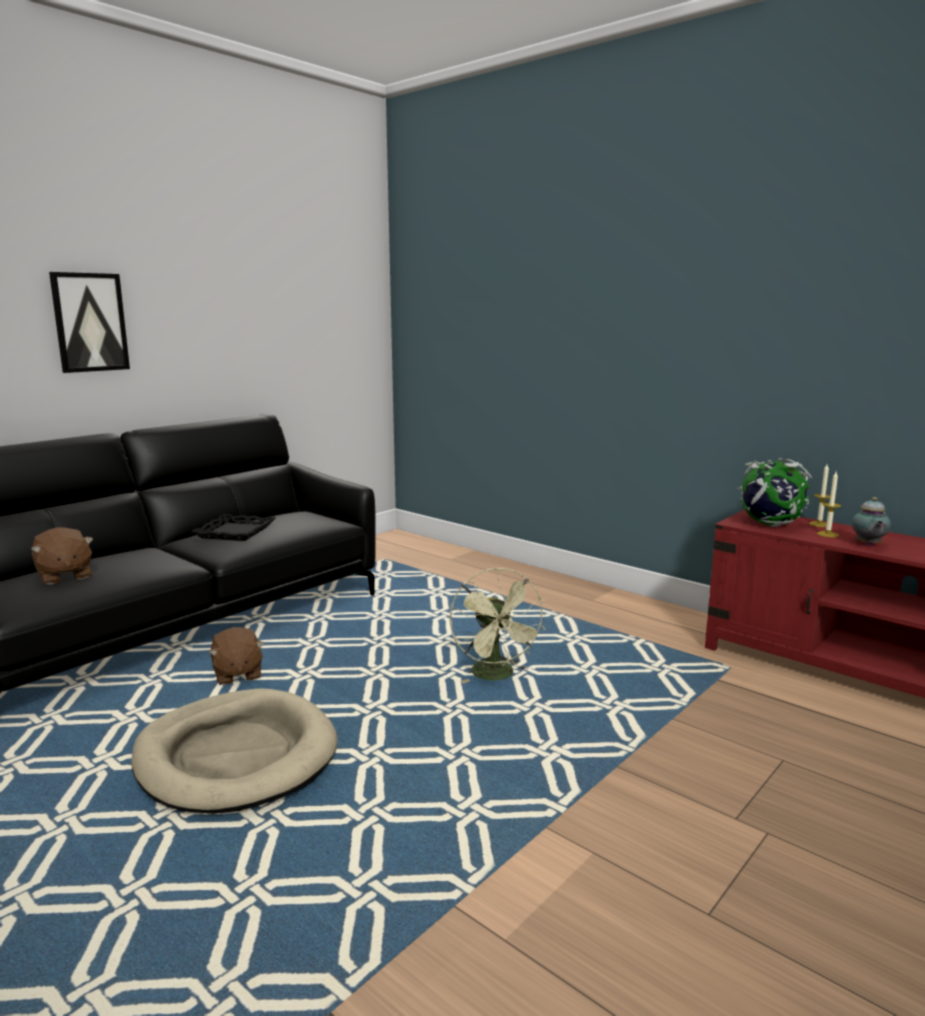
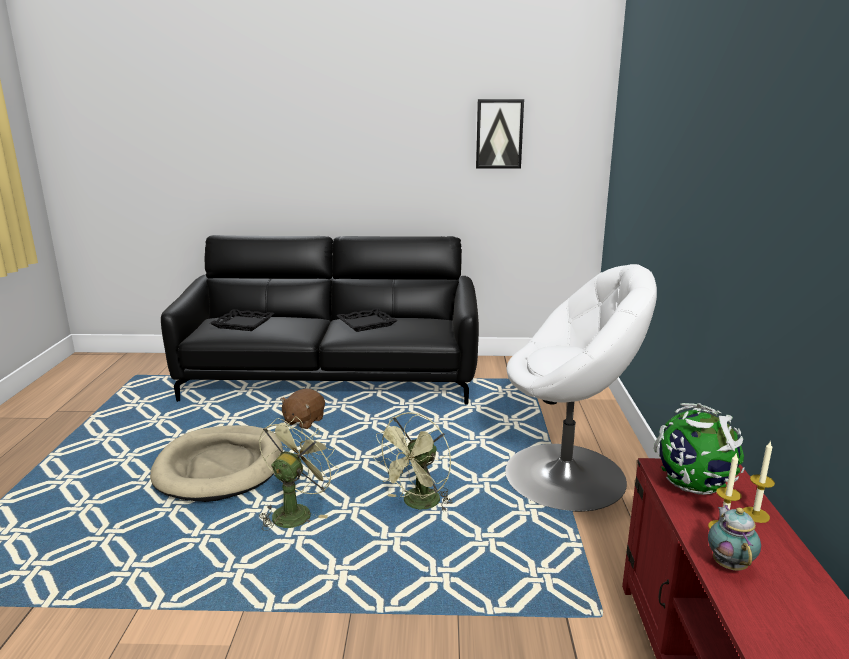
camera: 50 degrees right, 5 degrees up
(64, 576) = (243, 324): brown plush toy -> black tray
(90, 322) = (324, 159): picture -> picture (499, 134)
(411, 739) = (295, 511): none -> green fan
(549, 607) = (567, 475): none -> white armchair
(868, 545) = (728, 564): teapot -> teapot turned 120 degrees clockwise

